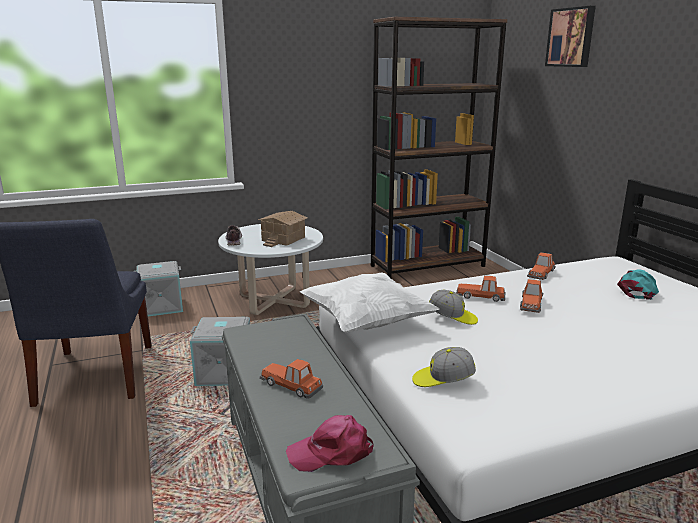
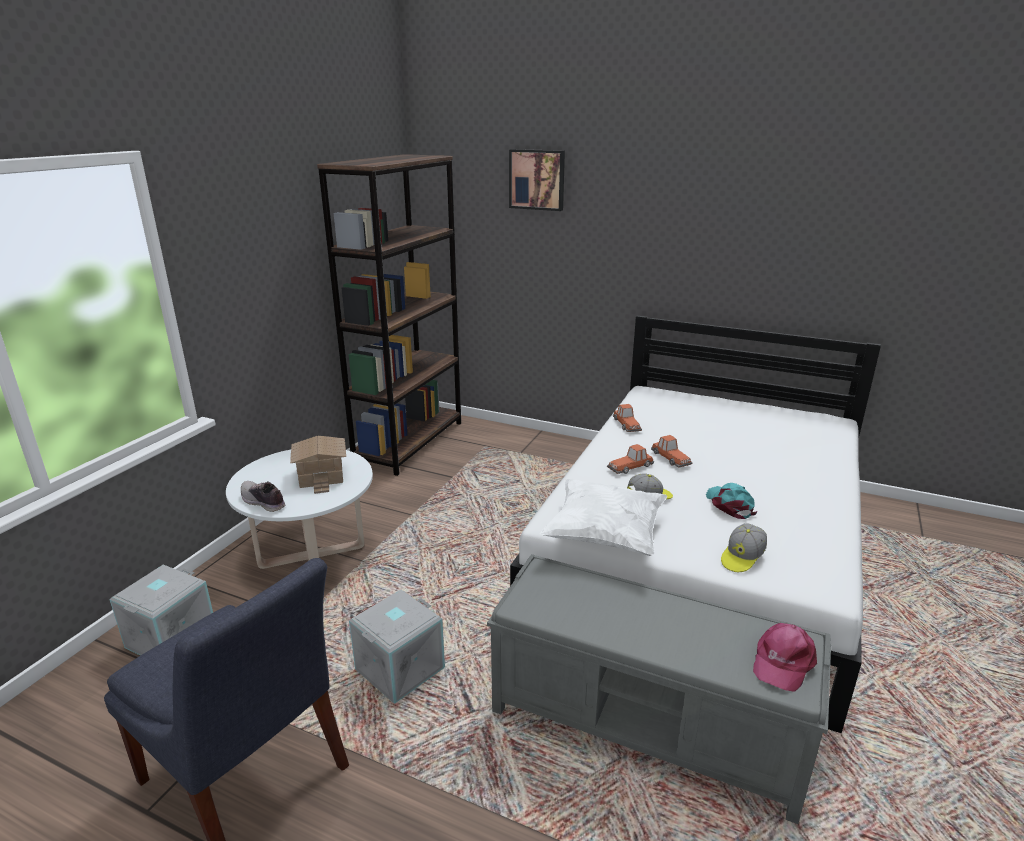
camera: 45 degrees left, 5 degrees up
(291, 385) = (659, 629): toy car -> none
(638, 290) = (702, 415): turquoise cap -> turquoise cap (730, 504)

